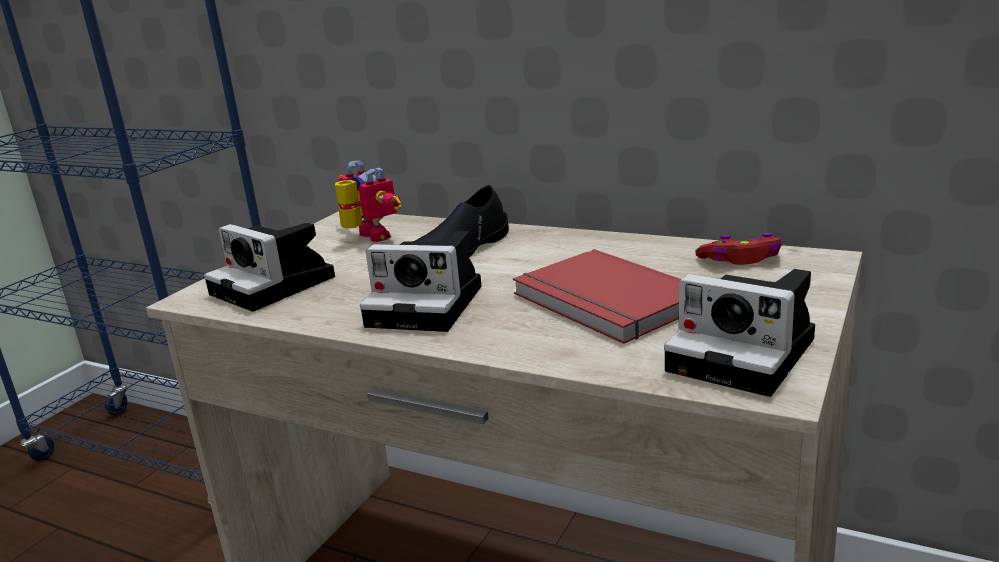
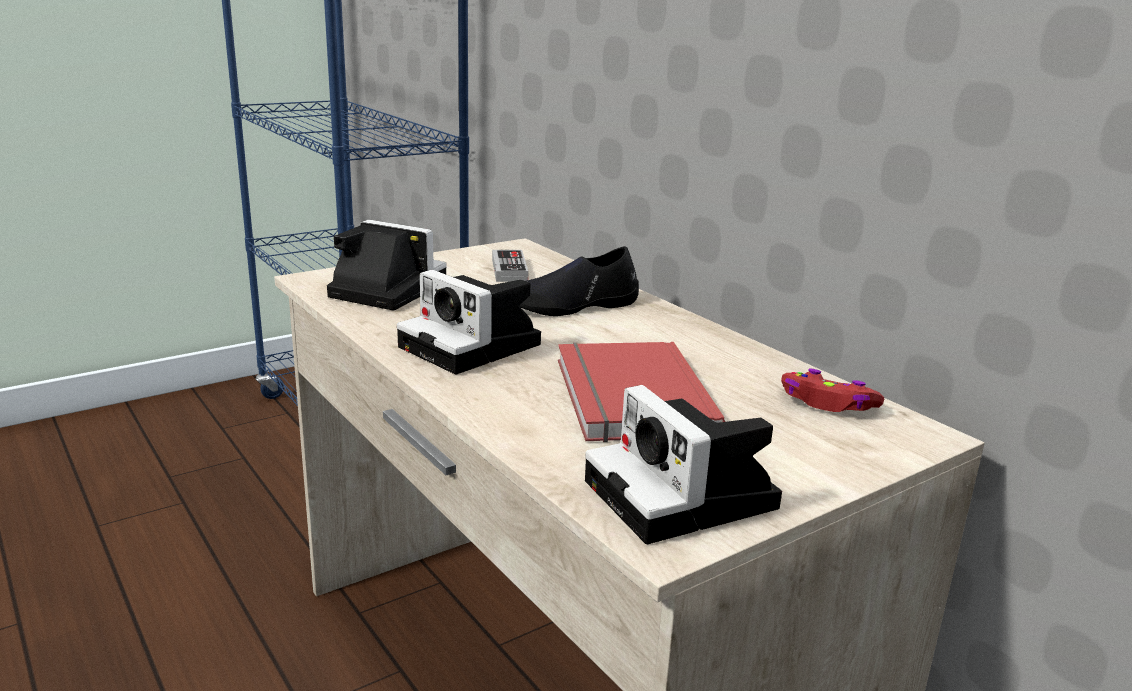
camera: 25 degrees right, 0 degrees up
(277, 286) = (383, 289): camera -> camera turned 135 degrees clockwise
(367, 238) = (509, 270): toy robot -> game controller

